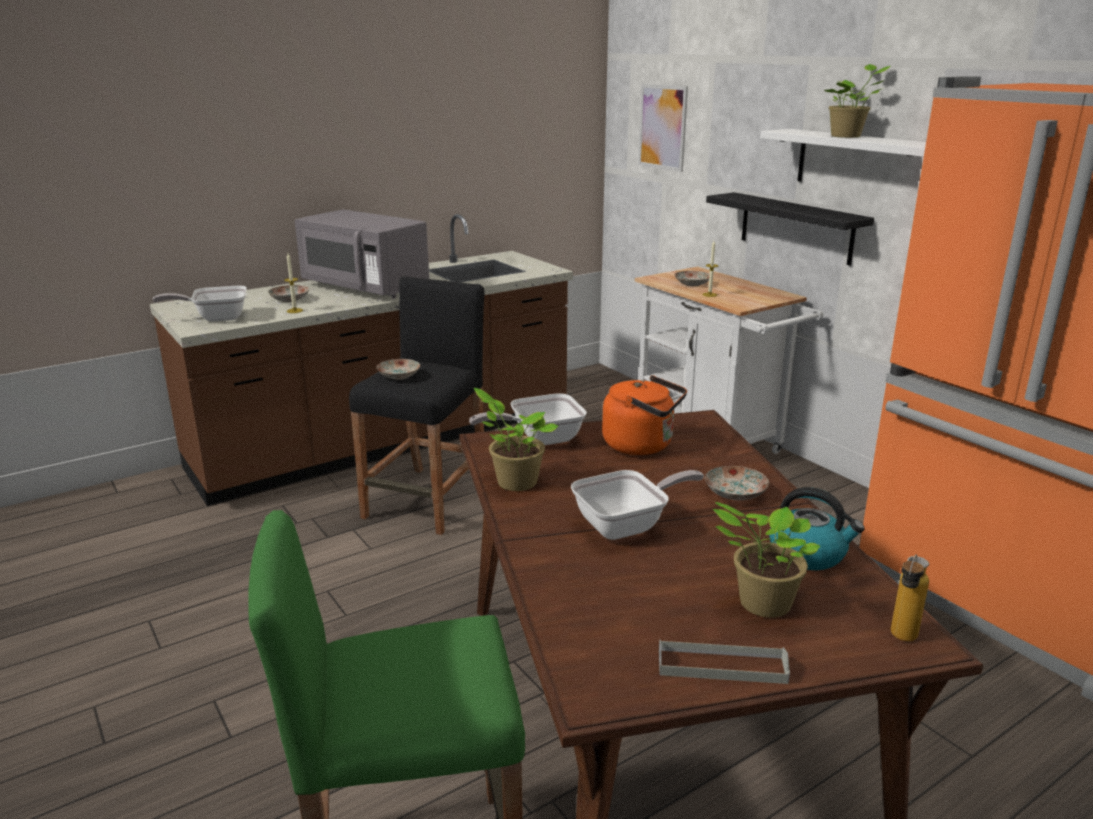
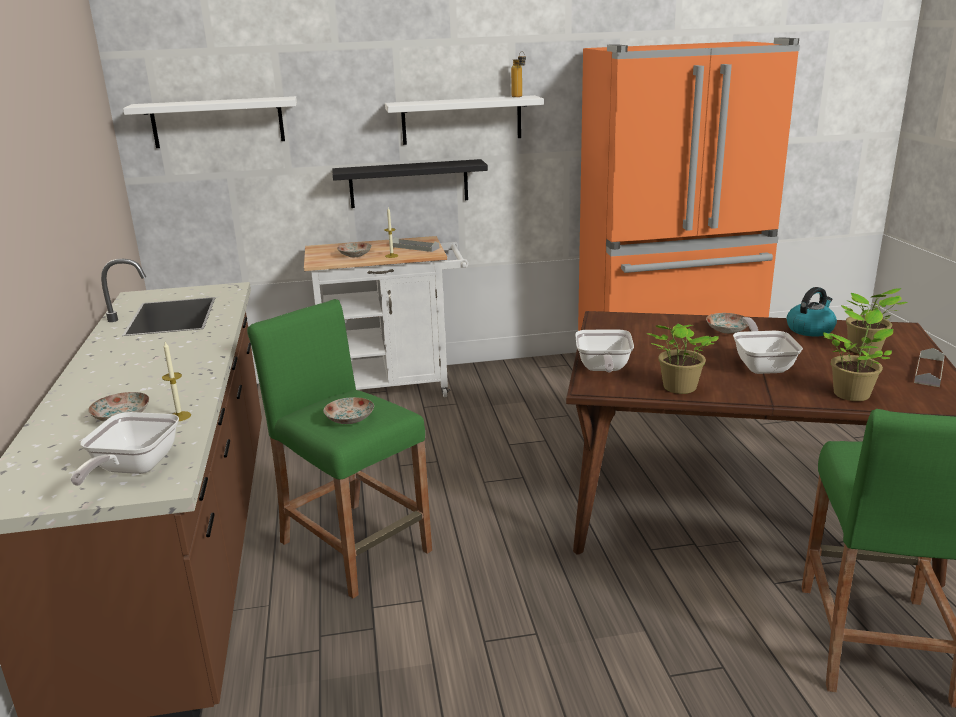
camera: 65 degrees left, 0 degrees up
(365, 287) = (140, 370): grey microwave -> none
(428, 500) = (355, 546): black stool -> green stool
(642, 445) = (637, 340): orange kettle -> none
(662, 127) = (218, 122): picture -> white shelf
(751, 297) = (415, 247): none -> grey tray
(848, 136) = (461, 100): potted plant -> potted plant (852, 393)
(900, 640) = (901, 331): bottle -> bottle (519, 97)

